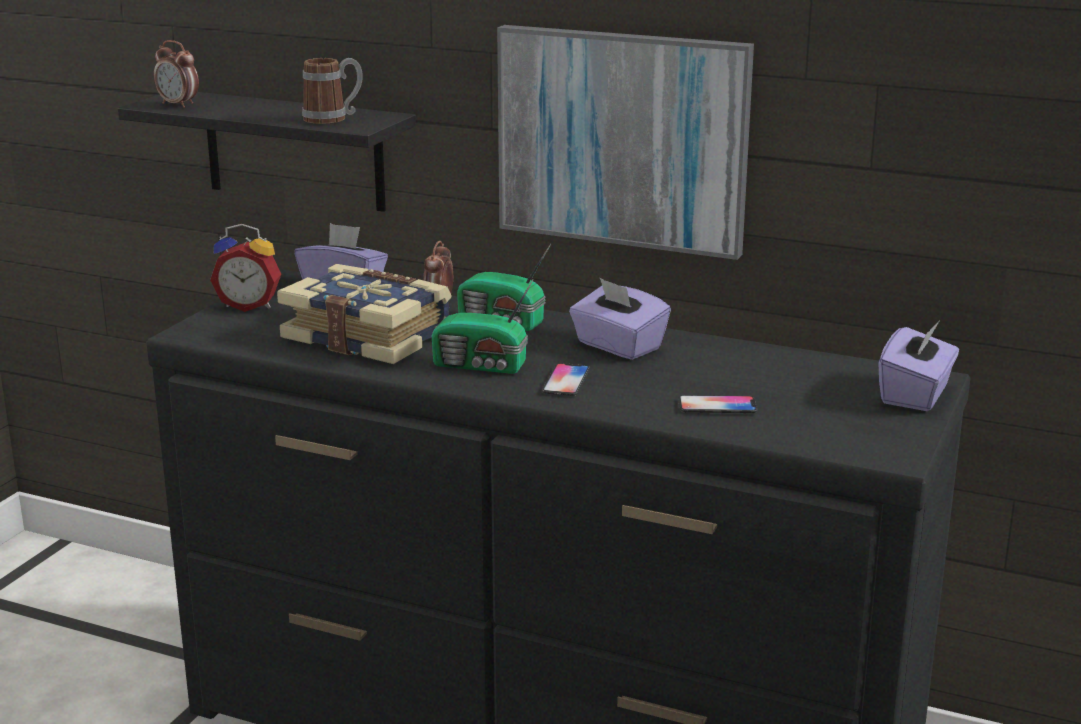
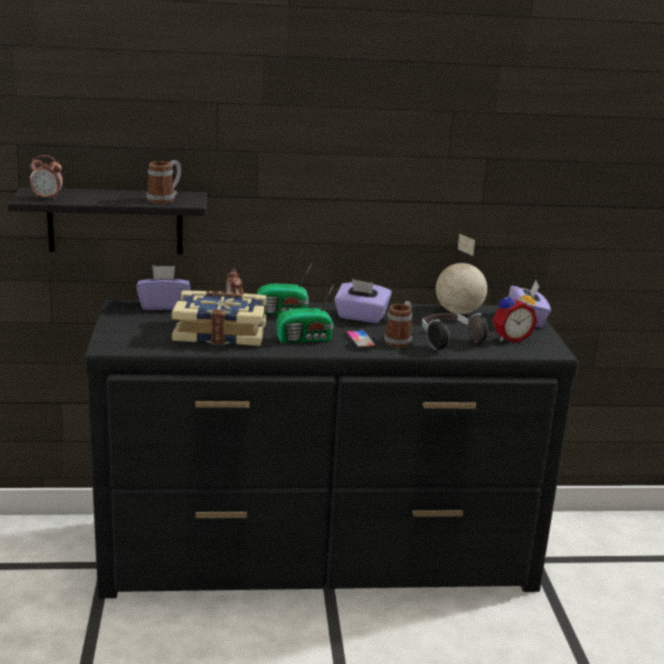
camera: 30 degrees left, 0 degrees up
(250, 305) = (121, 324): alarm clock -> alarm clock (510, 338)
(622, 139) = (343, 197): picture -> none
(632, 391) = (399, 340): none -> mug
(717, 406) = (449, 341): phone -> headphones
(800, 364) = (458, 312): none -> globe

